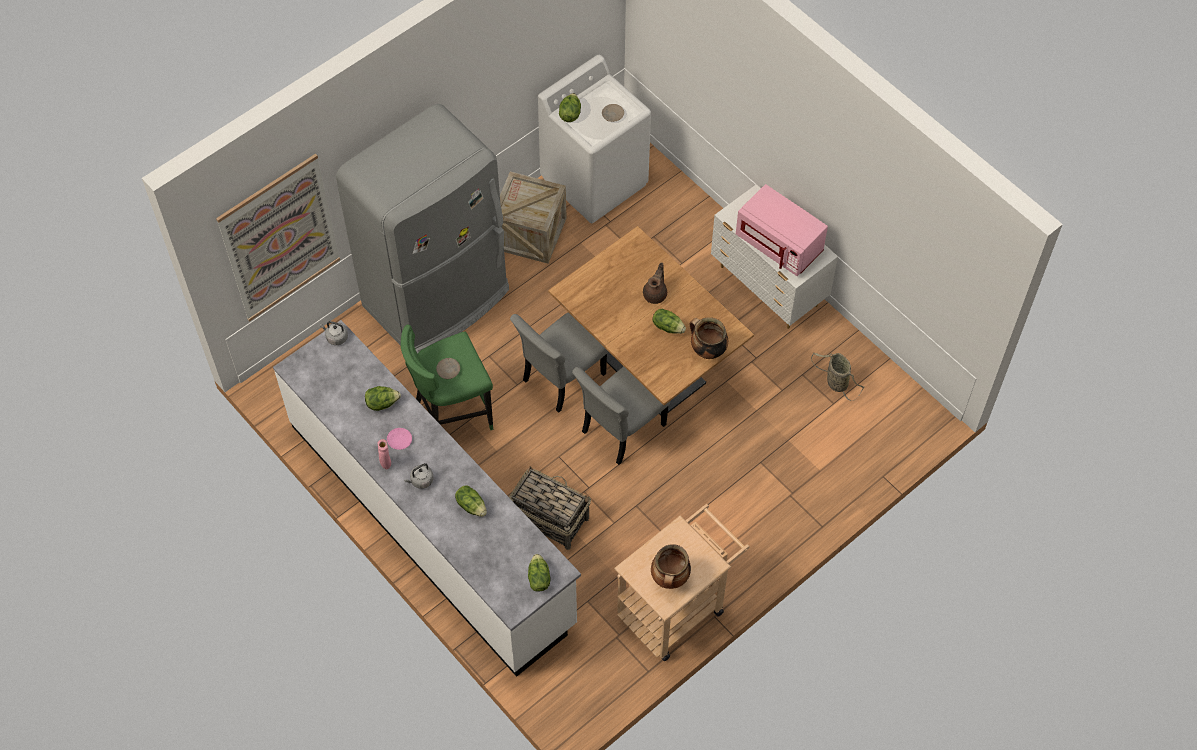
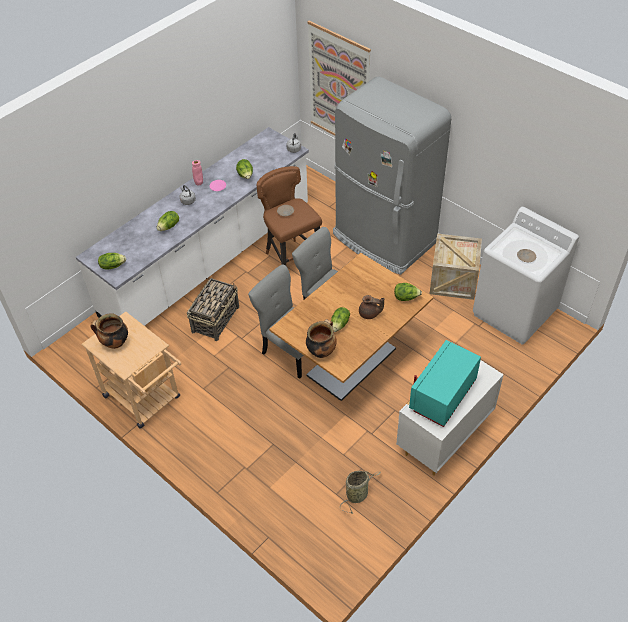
camera: 85 degrees right, 10 degrees down
(452, 415) = (291, 259): green stool -> brown stool
(570, 114) = (517, 233): lettuce -> lettuce (406, 297)
(779, 244) = (443, 396): pink microwave -> turquoise microwave

